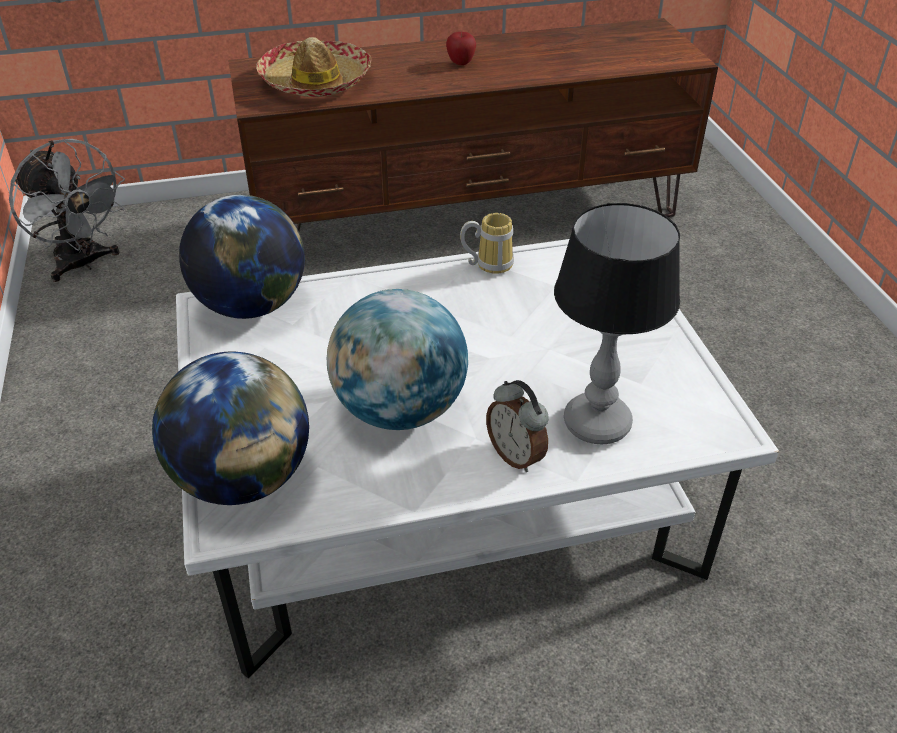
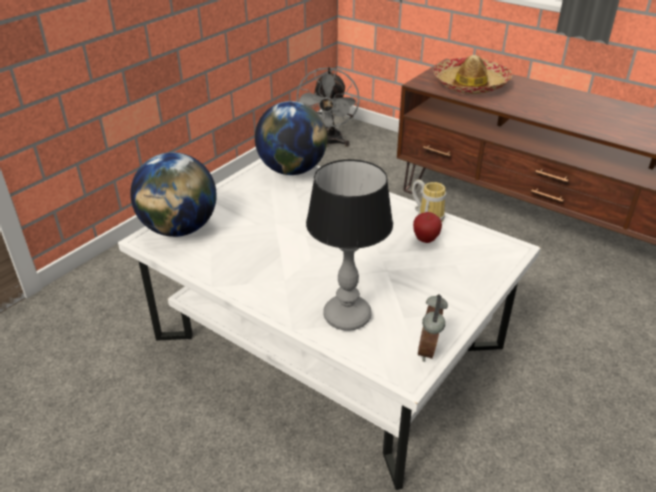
camera: 50 degrees right, 5 degrees down
(399, 410) = (275, 247): globe -> none
(461, 63) = (573, 108): apple -> apple (425, 240)
(516, 455) = (287, 300): alarm clock -> alarm clock (429, 350)

